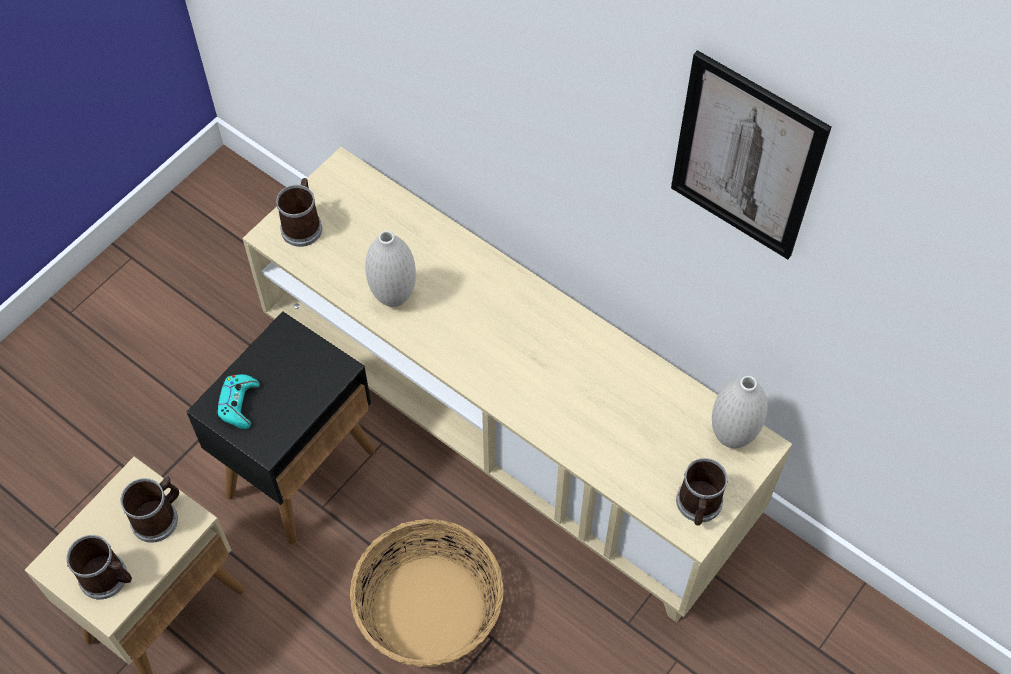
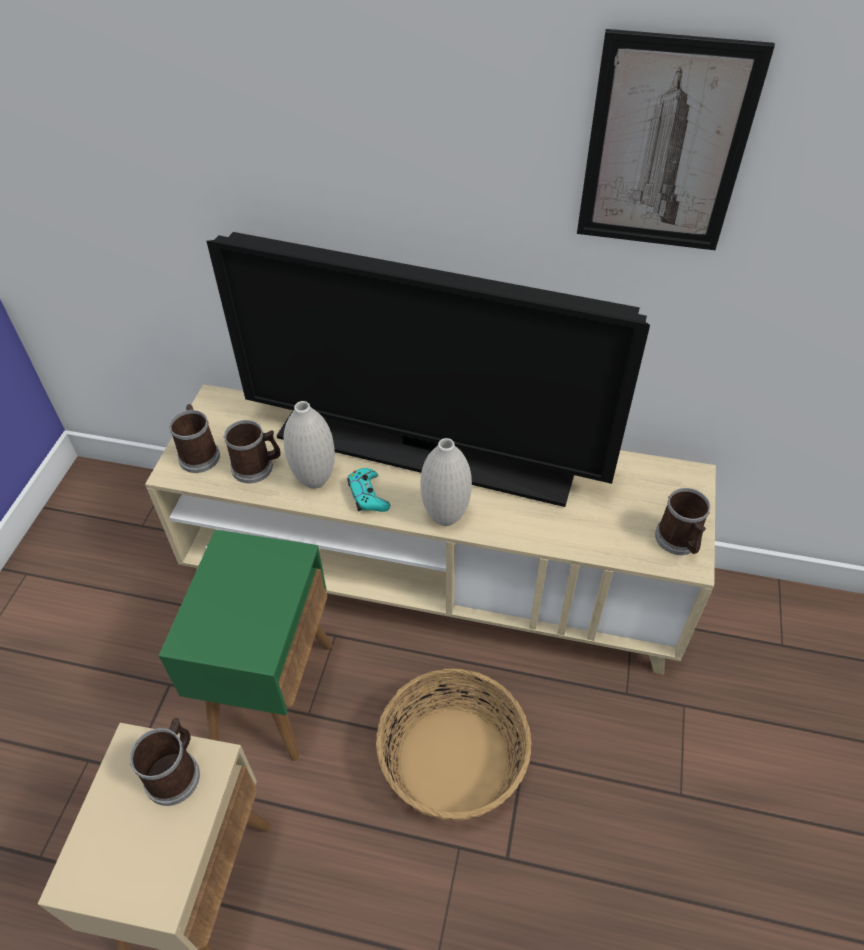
camera: 25 degrees left, 10 degrees down
(108, 578) = (146, 865): mug -> mug (257, 467)
(239, 404) = (211, 626): turquoise game controller -> turquoise game controller (368, 495)
(302, 471) = (274, 691): black side table -> green side table
(512, 311) = (426, 453): none -> television
(731, 436) = (667, 478): white vase -> white vase (445, 517)

